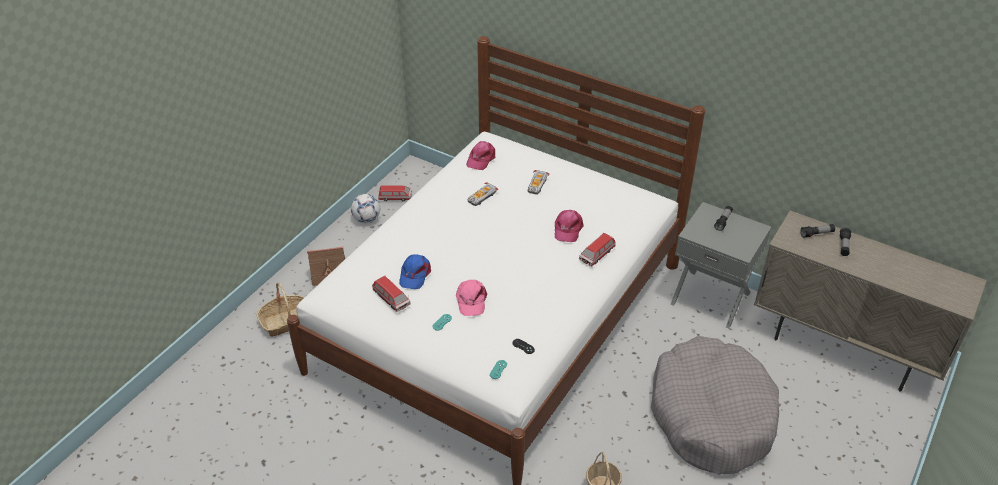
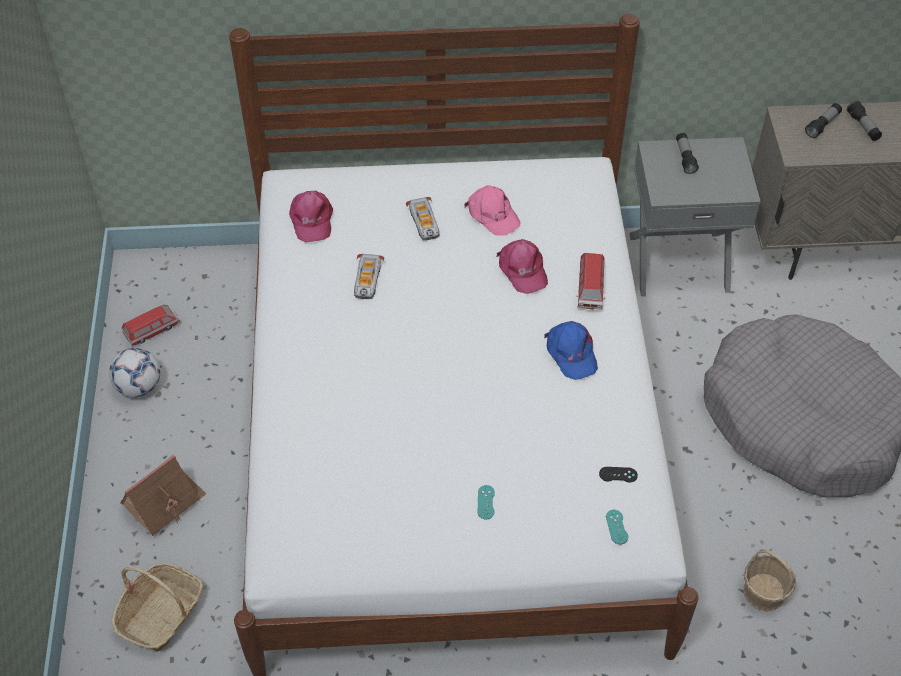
camera: 35 degrees left, 10 degrees up
(391, 299) = (387, 508): toy car -> none
(414, 274) = (384, 451): blue cap -> blue cap (571, 353)
(471, 300) = (494, 447): pink cap -> pink cap (492, 214)

